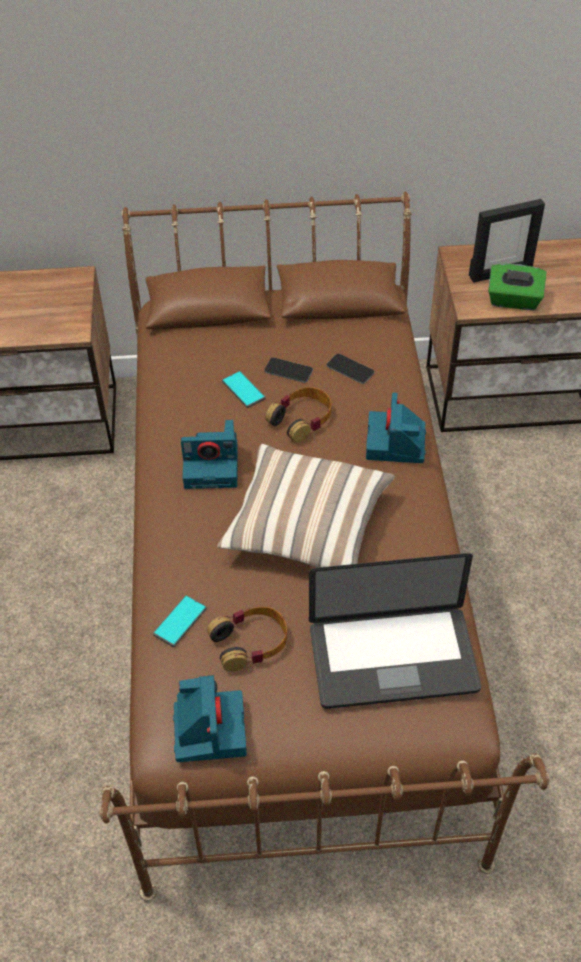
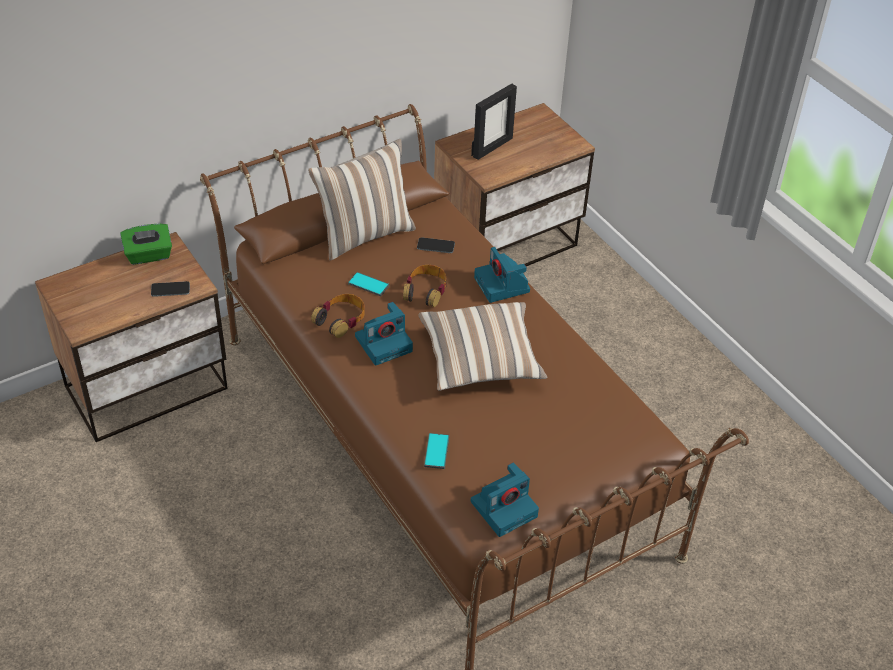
camera: 30 degrees left, 5 degrees down
(209, 728) = (504, 508): camera -> camera turned 90 degrees clockwise
(250, 642) = (494, 445): headphones -> headphones (340, 319)
(279, 330) = (364, 234): none -> pillow
(288, 370) = (392, 261): phone -> phone (170, 289)
(393, 659) = (593, 420): laptop -> none
(513, 300) = (514, 164): green tissue box -> green tissue box (149, 255)

